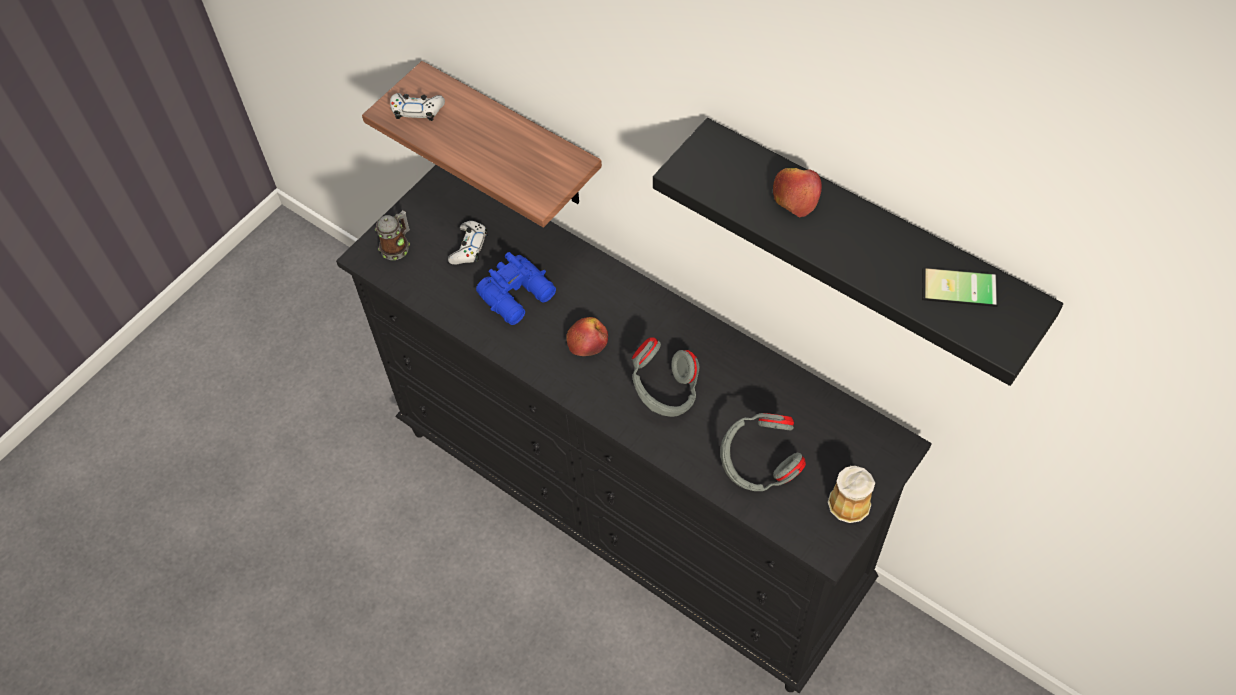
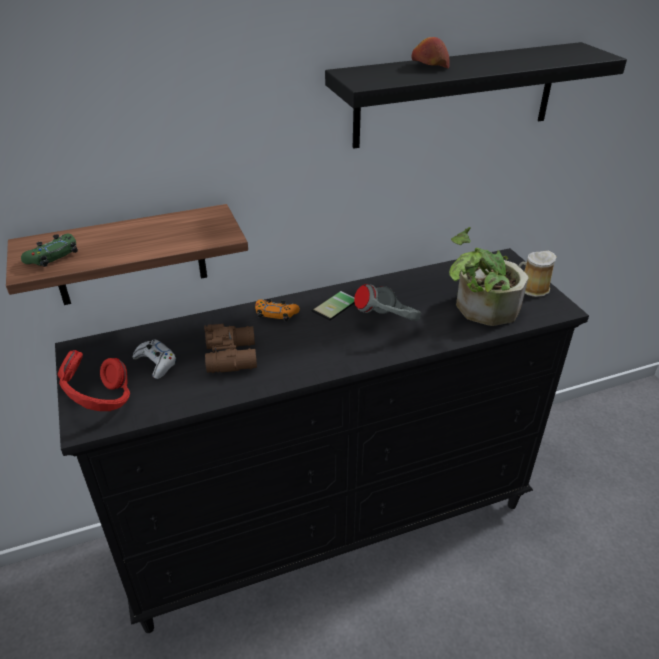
camera: 60 degrees left, 20 degrees down
(397, 246) = (100, 402): mug -> red headphones
(417, 110) = (53, 257): white game controller -> green game controller
(519, 296) = (233, 356): blue binoculars -> brown binoculars
(588, 341) = (310, 339): apple -> none
(607, 289) = (276, 314): none -> orange game controller
(759, 465) = (479, 309): grey headphones -> potted plant
(959, 291) = (551, 54): phone -> phone (337, 306)

